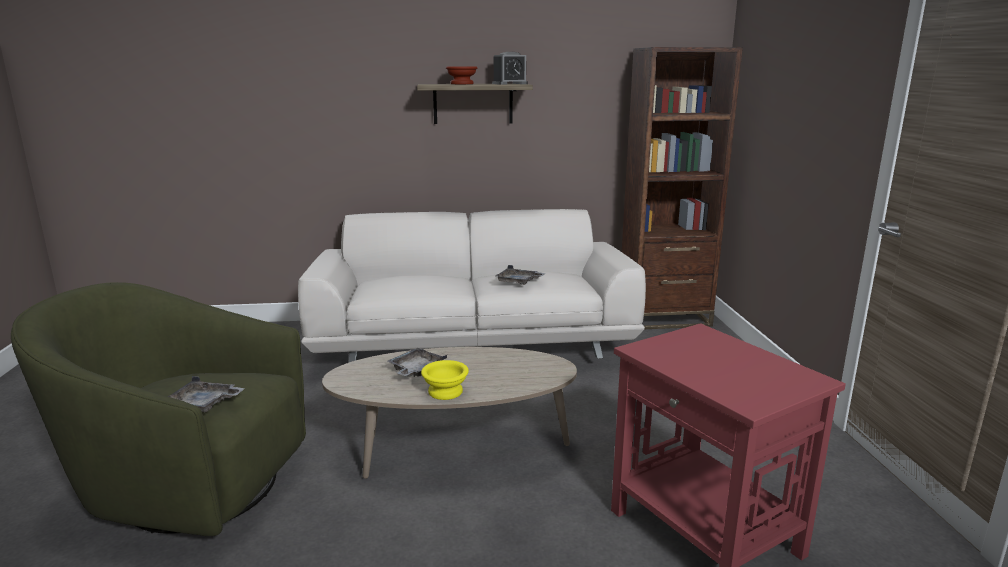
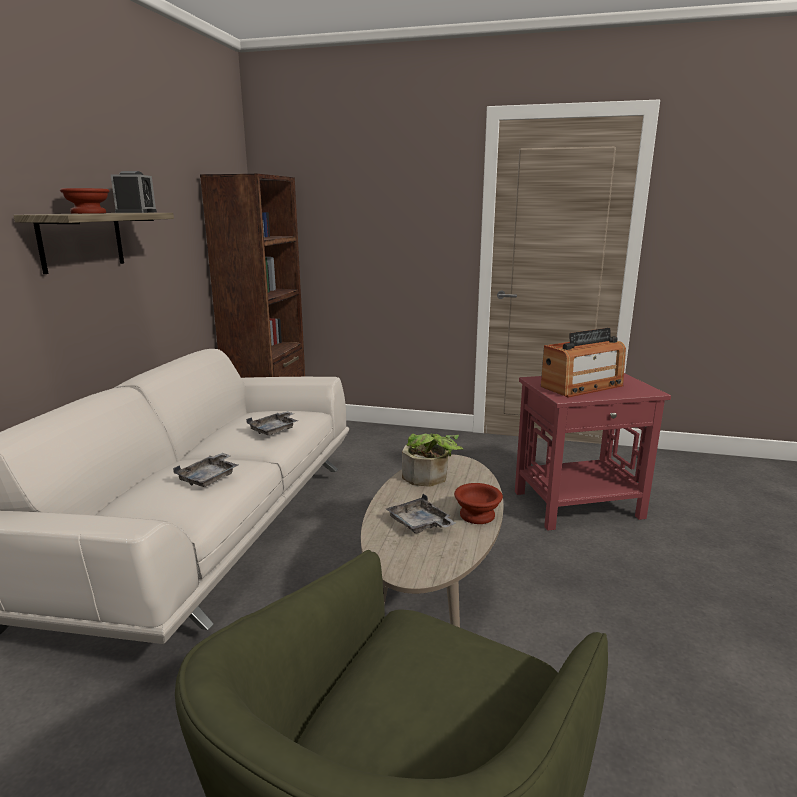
camera: 70 degrees left, 0 degrees up
(203, 404) = (490, 675): grey tray -> grey tray (209, 478)
(446, 391) = (476, 515): yellow bowl -> brown bowl
(506, 362) = (429, 478): none -> potted plant
(707, 358) = (582, 386): none -> radio

